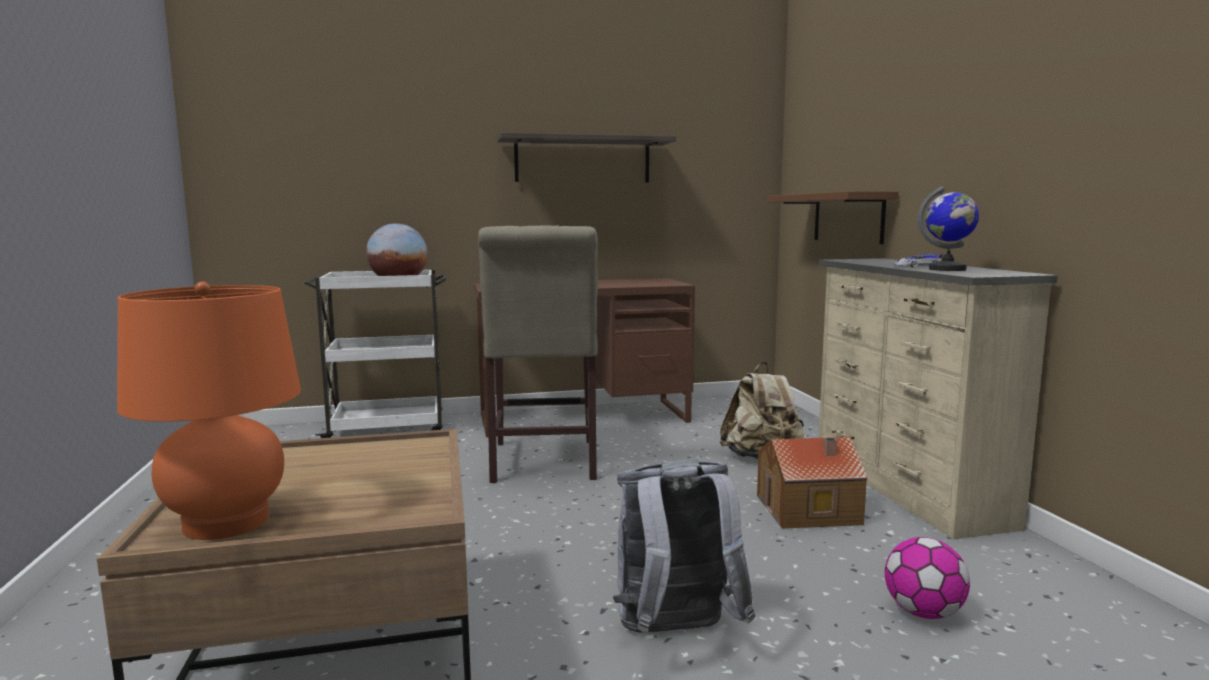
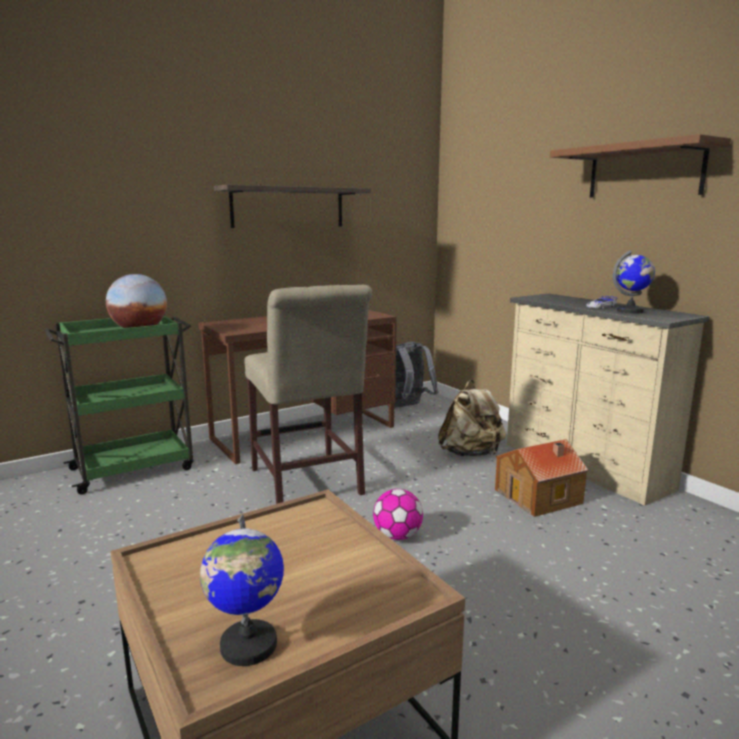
camera: 20 degrees left, 5 degrees up
(226, 522) = (248, 645): orange table lamp -> globe
(388, 430) = (135, 468): white cart -> green cart
(675, 634) = (537, 628): grey backpack -> grey backpack (407, 407)
(848, 217) = (510, 259): brown shelf -> brown shelf (645, 171)
(923, 613) = (673, 570): football -> football (397, 536)

